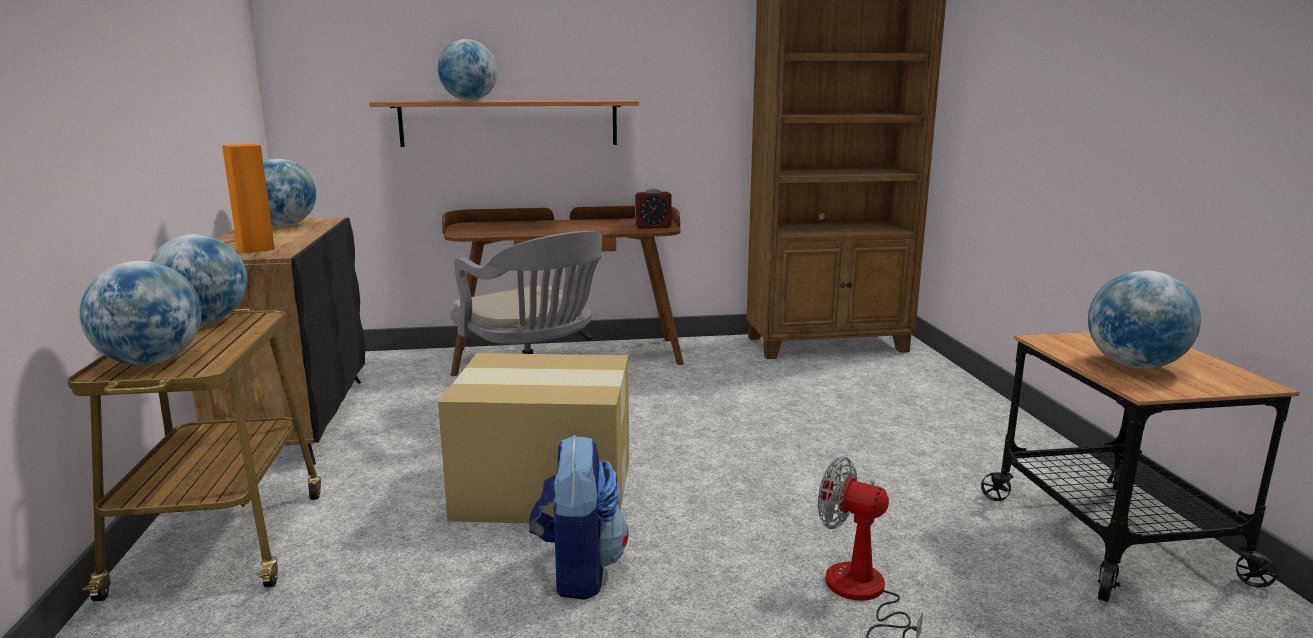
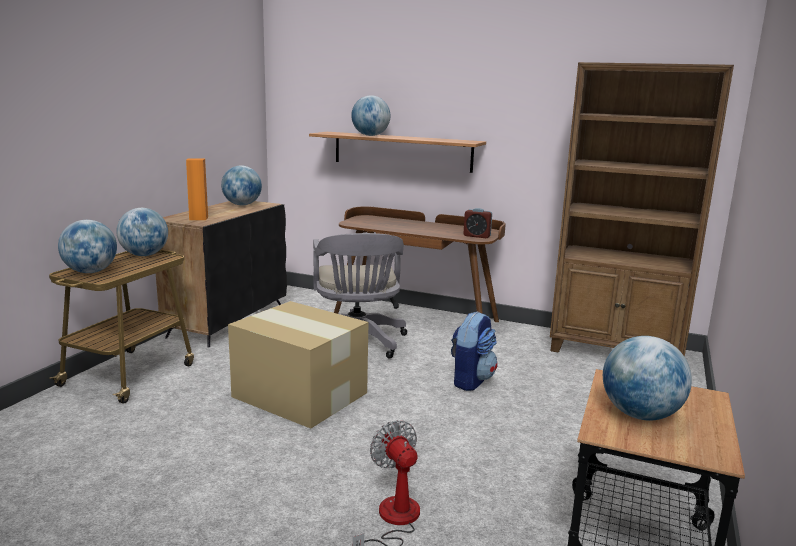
camera: 30 degrees right, 0 degrees up
(578, 570) = (259, 445): backpack -> backpack (471, 380)

